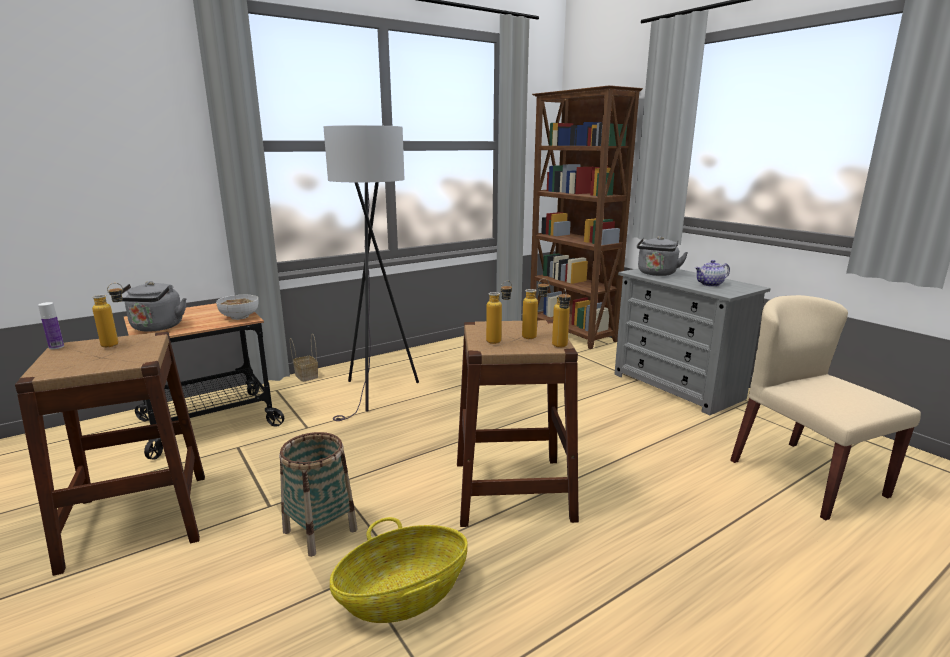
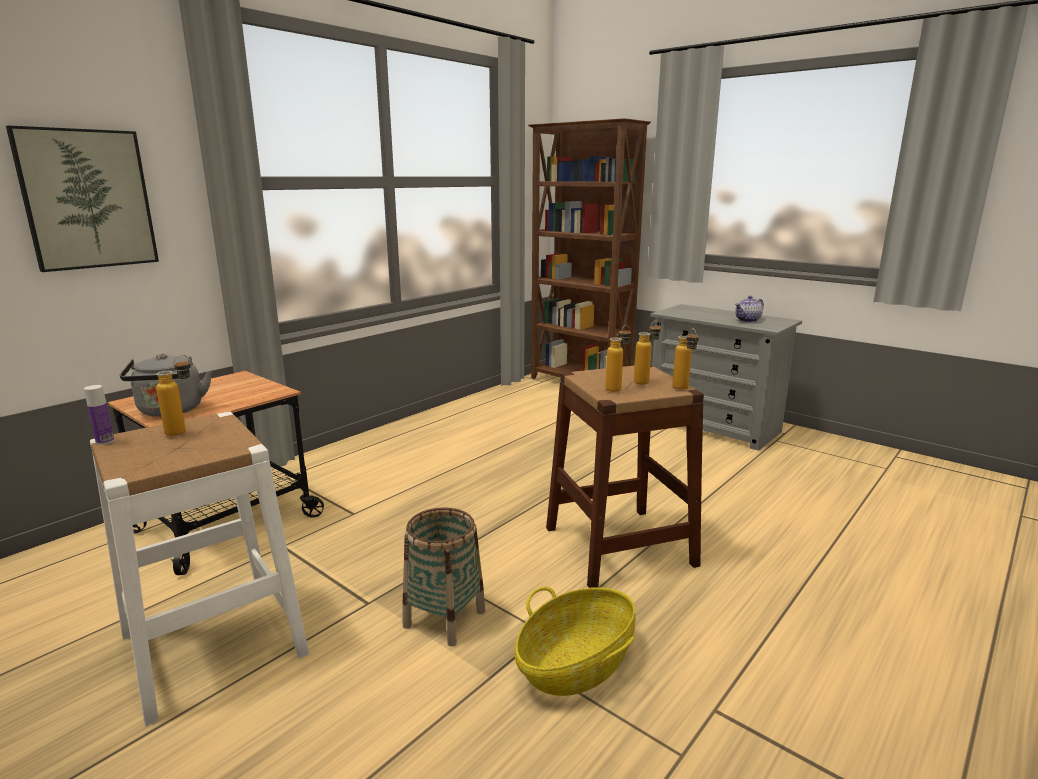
camera: 15 degrees left, 0 degrees up
(120, 158) = (87, 199): none -> picture
(138, 519) = (213, 644): brown stool -> white stool
(240, 317) = (267, 390): bowl -> none
(305, 376) = (311, 457): basket -> none
(377, 394) = (412, 468): grey floor lamp -> none
(656, 274) = (689, 313): grey kettle -> none
(805, 477) = (869, 495): beige chair -> none

